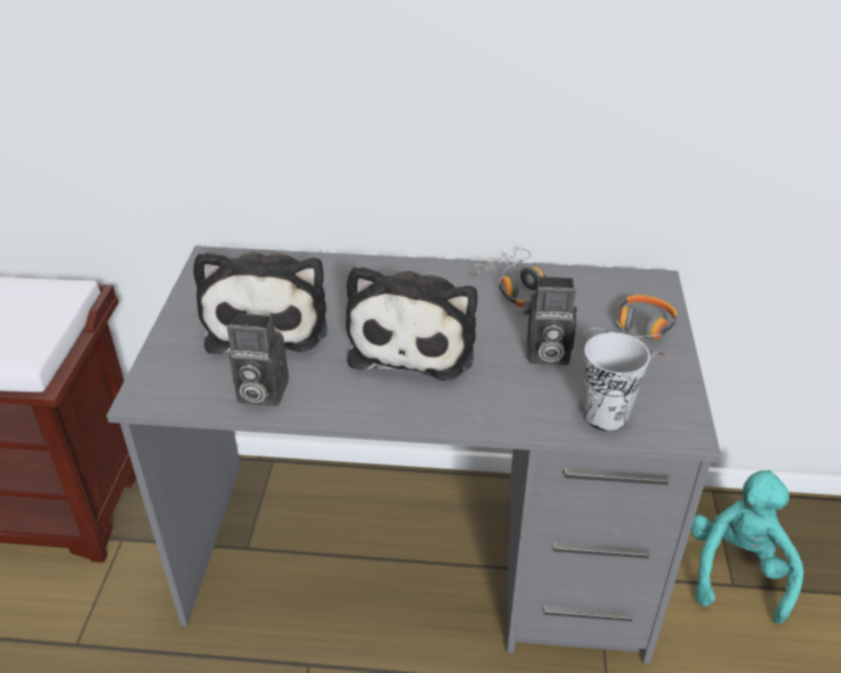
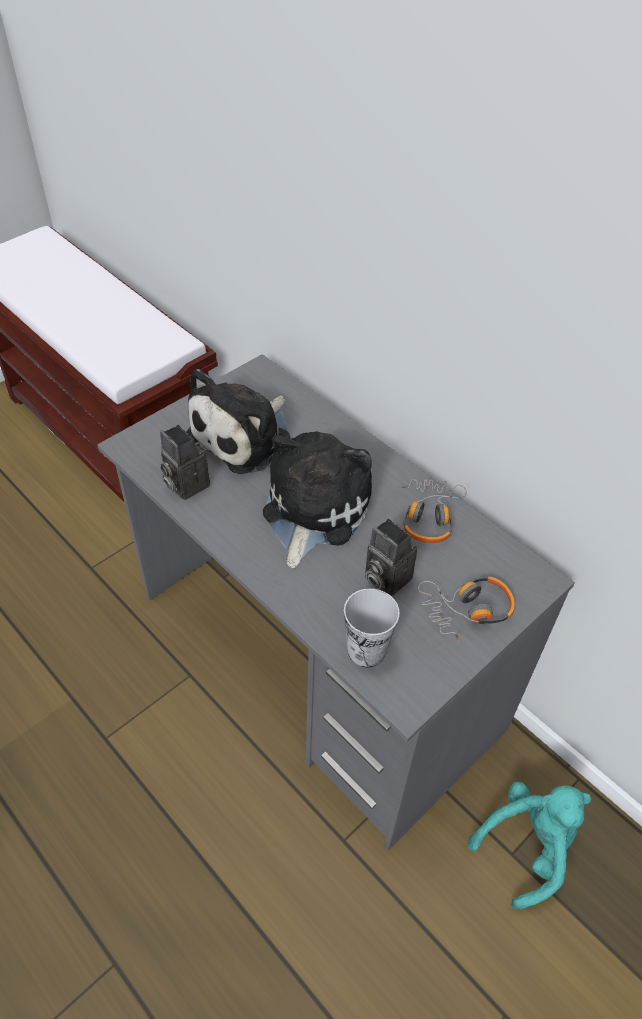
camera: 40 degrees right, 10 degrees up
(415, 340) = (312, 510): plush toy -> plush toy turned 150 degrees clockwise

